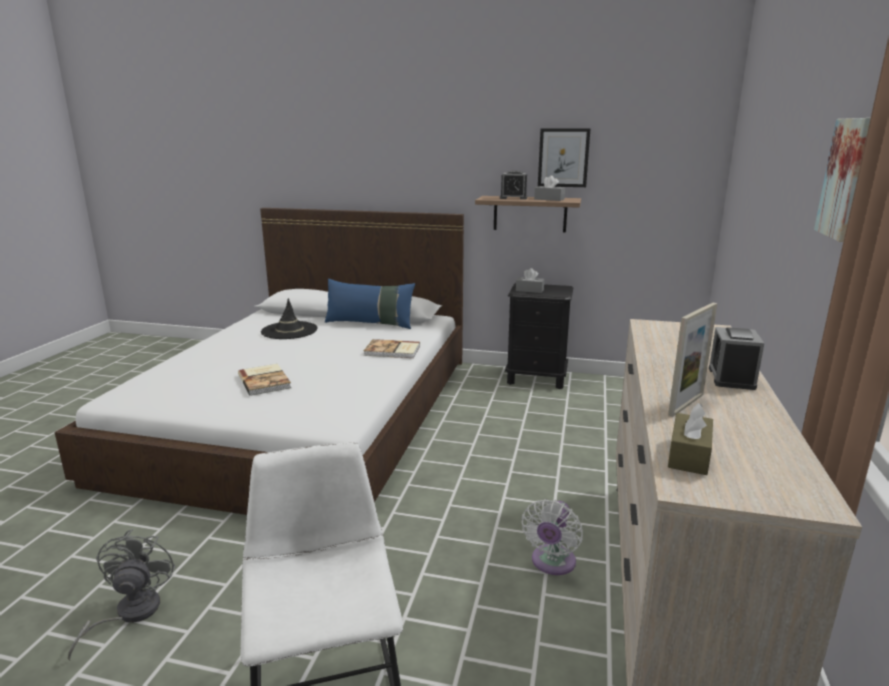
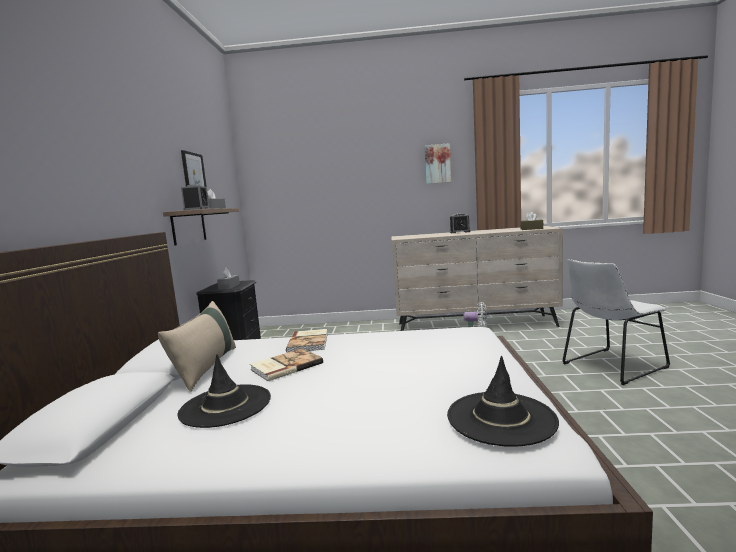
camera: 100 degrees left, 10 degrees down
(129, 614) = (674, 434): grey fan -> none
(152, 389) = (500, 418): none -> black hat
(265, 381) = (418, 369): book -> book (285, 366)
(370, 323) = (206, 367): blue pillow -> beige pillow
(686, 404) = (493, 231): picture frame -> none

